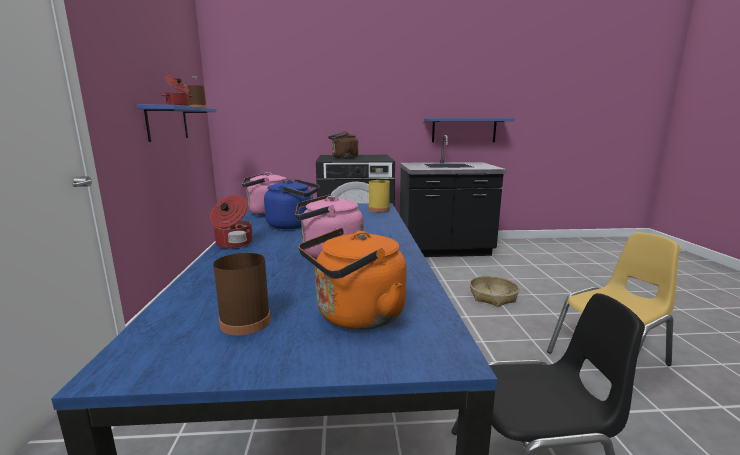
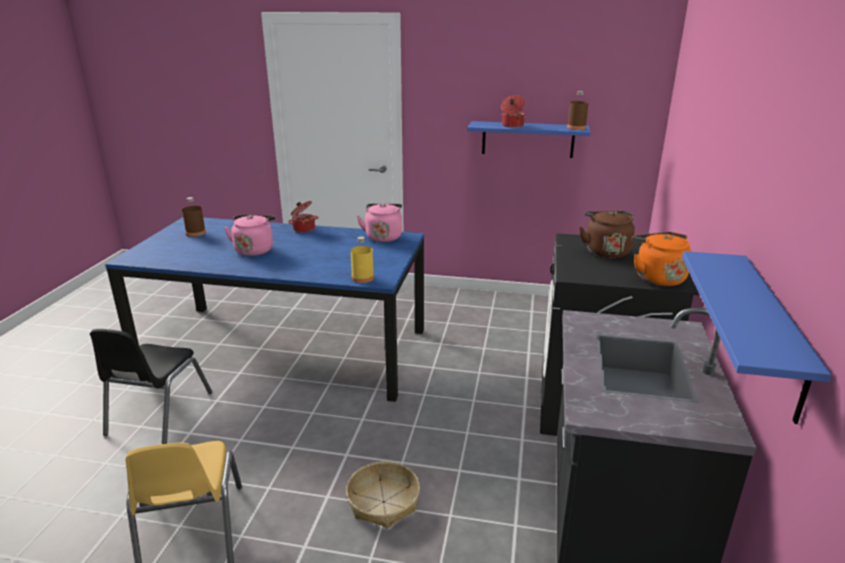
camera: 105 degrees right, 10 degrees up
(294, 225) = (334, 244): blue kettle -> none
(355, 316) = (173, 249): orange kettle -> orange kettle (657, 277)

